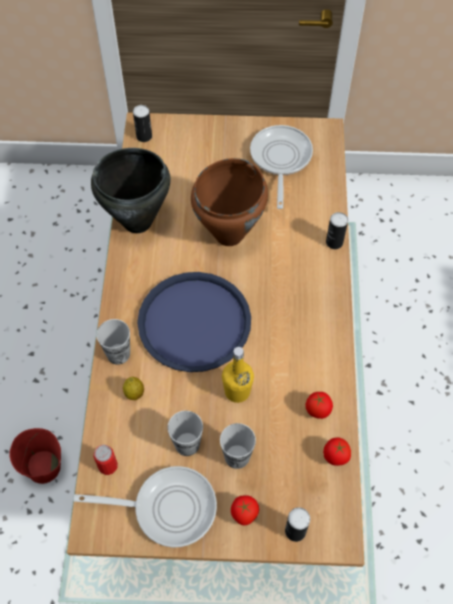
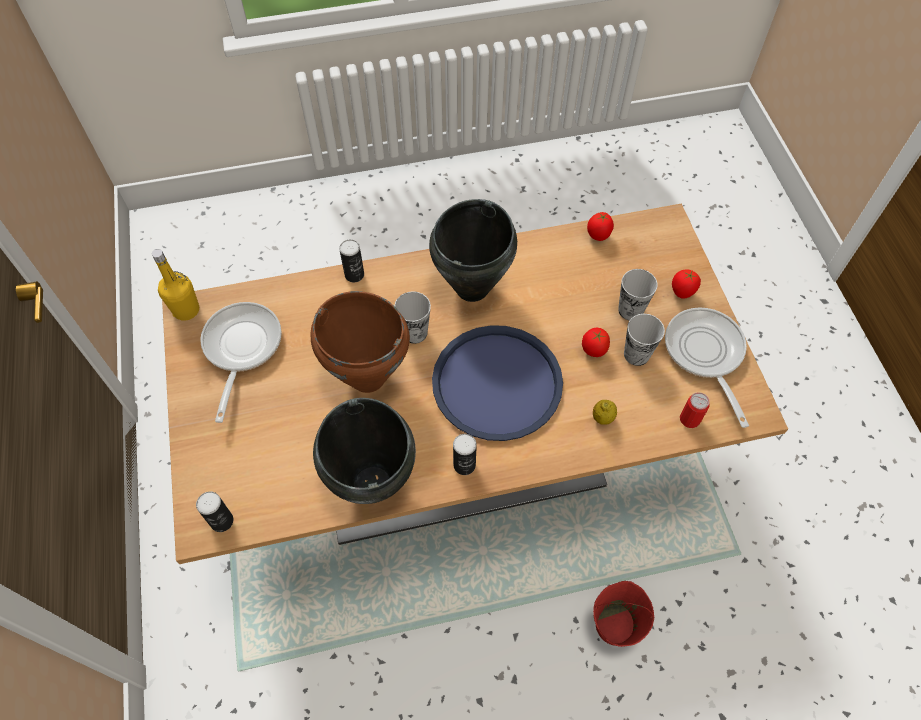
camera: 105 degrees left, 0 degrees up
(118, 354) = (562, 449): cup -> cup (414, 332)
(237, 391) = (563, 325): yellow bottle -> yellow bottle (186, 310)
(280, 160) = (241, 348): frying pan -> frying pan turned 105 degrees clockwise
(295, 531) = (677, 253): can -> can (464, 465)
(297, 328) = (473, 288): none -> black cooking pot
(317, 411) = (558, 256): tomato -> tomato (593, 351)

